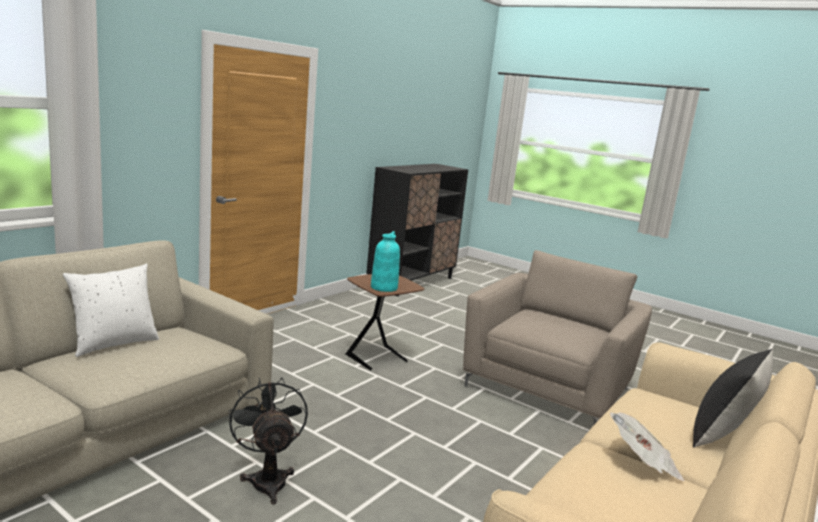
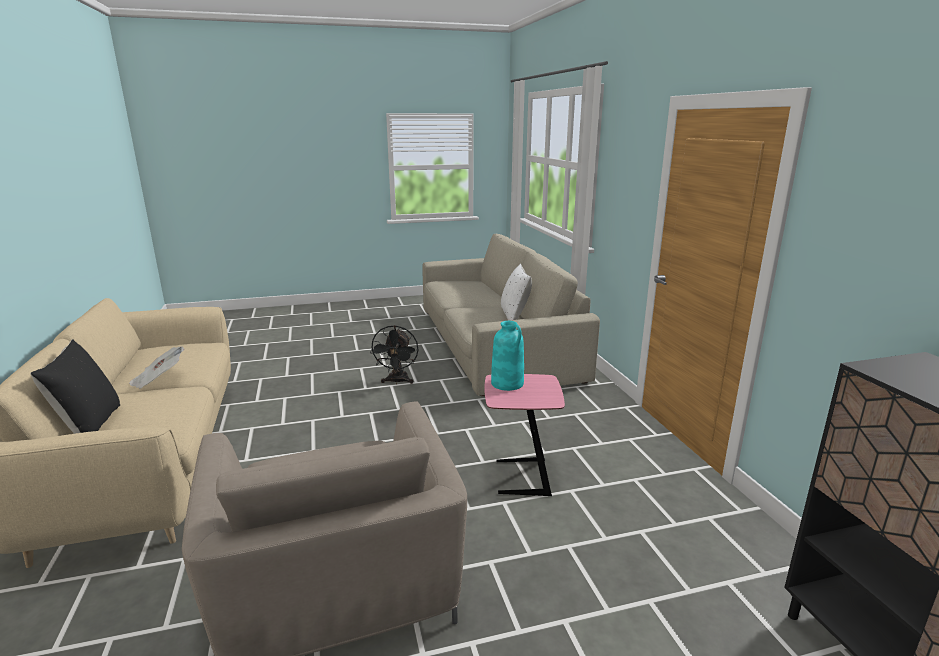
camera: 130 degrees right, 5 degrees up
(267, 478) = (397, 381): black fan -> black fan turned 75 degrees clockwise
(378, 358) = (520, 478): brown side table -> pink side table

